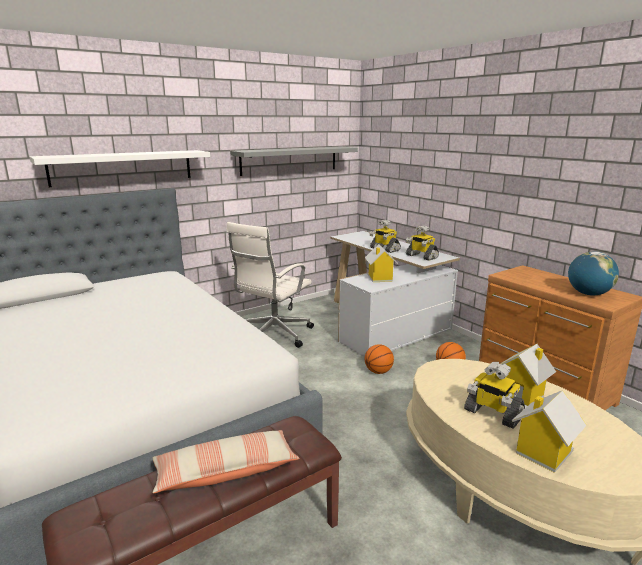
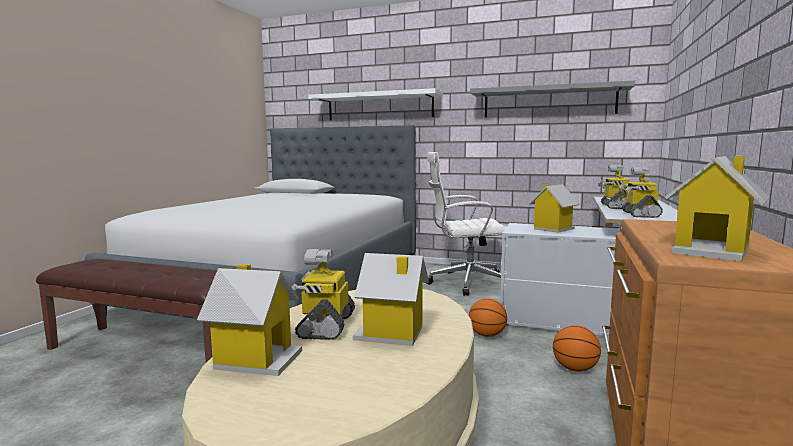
camera: 55 degrees right, 10 degrees down
(225, 471) = (150, 273): pillow -> none
(588, 294) = (712, 250): globe -> toy house

